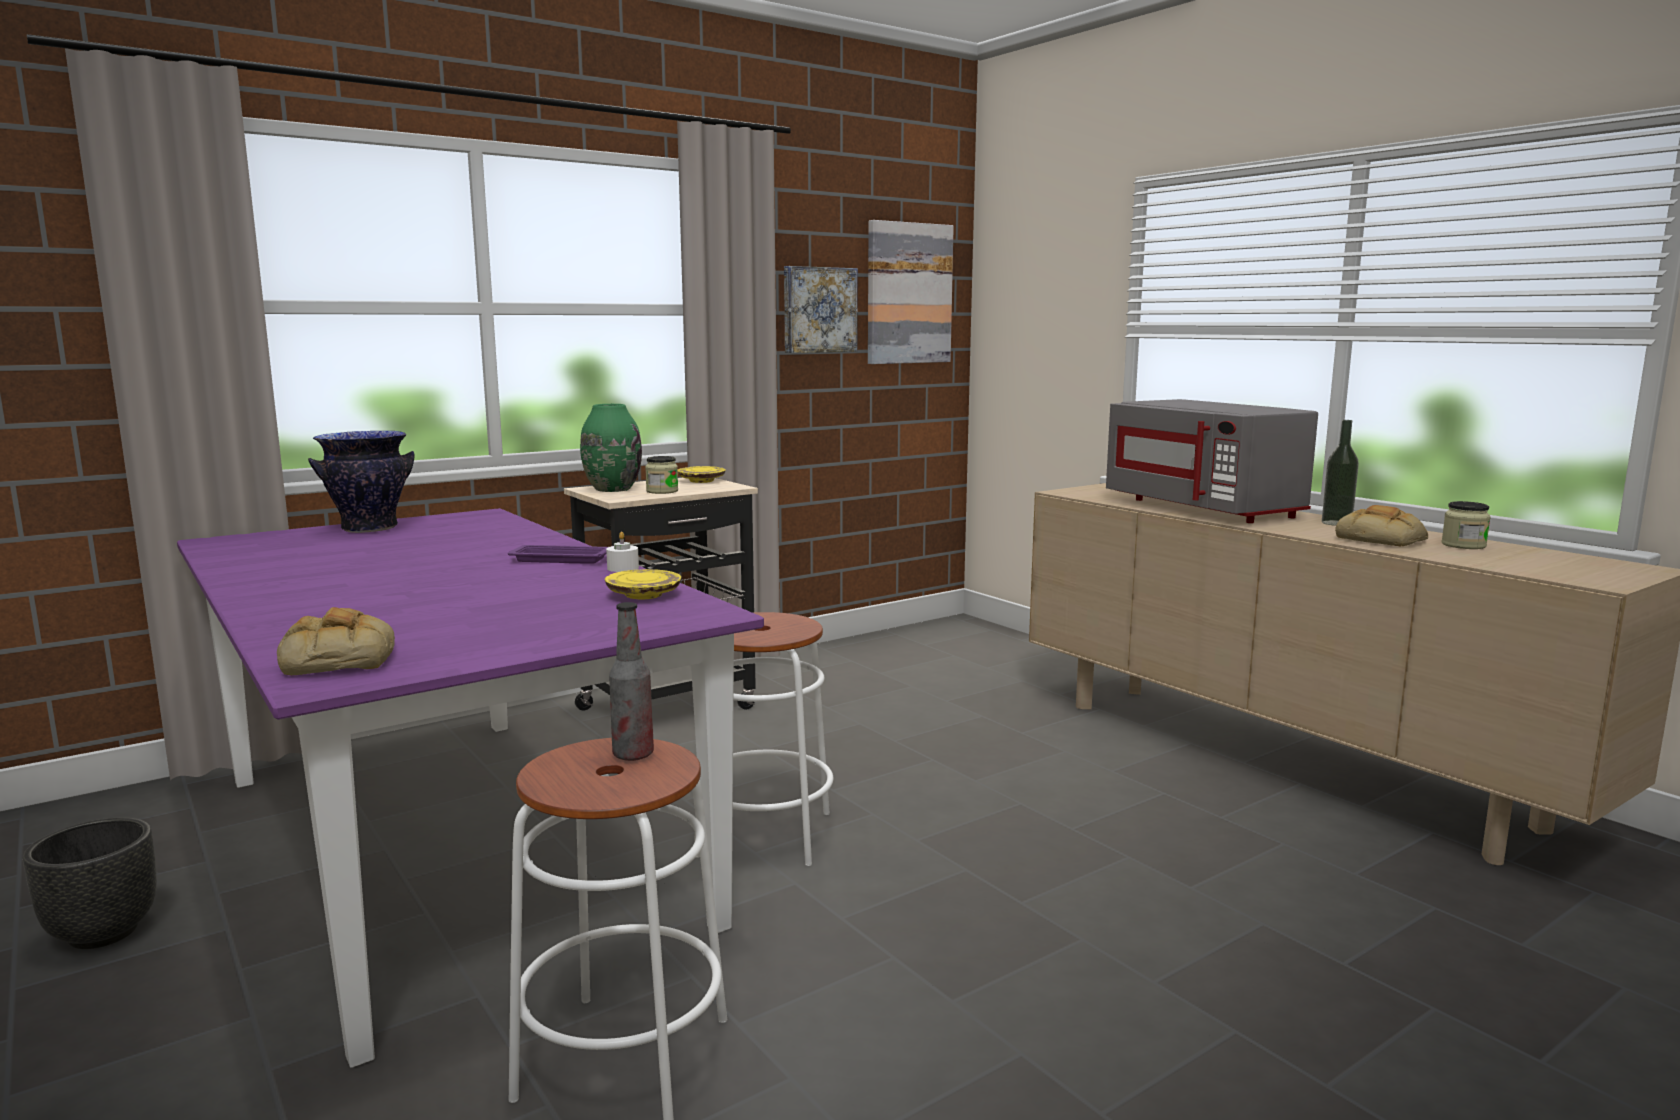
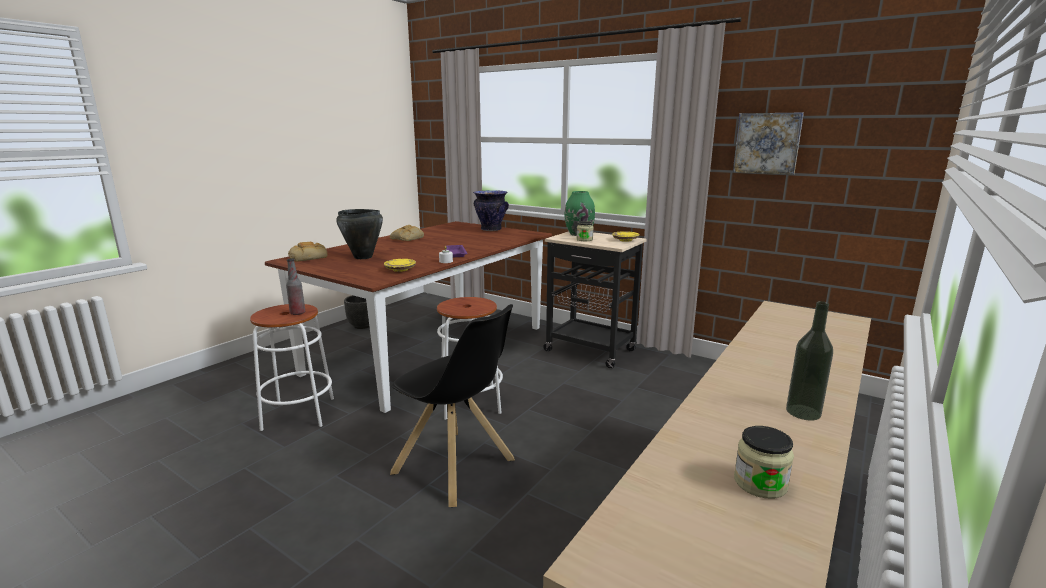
camera: 70 degrees right, 5 degrees up
(452, 846) = (431, 349): purple dining table -> brown dining table
(456, 615) = (363, 257): none -> black cooking pot
(908, 293) = (864, 131): picture -> none
(982, 873) = (456, 467): none -> black chair
(1203, 508) = (787, 353): grey microwave -> none
(1383, 539) = (731, 433): bread -> bread (407, 238)

